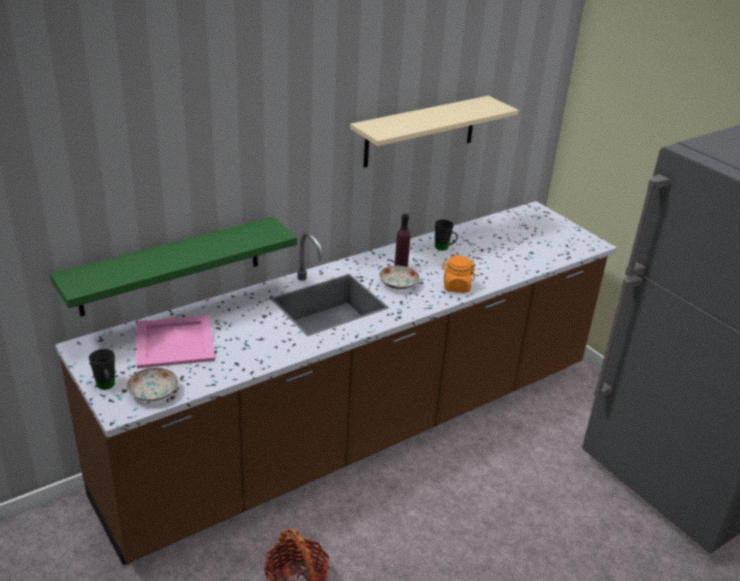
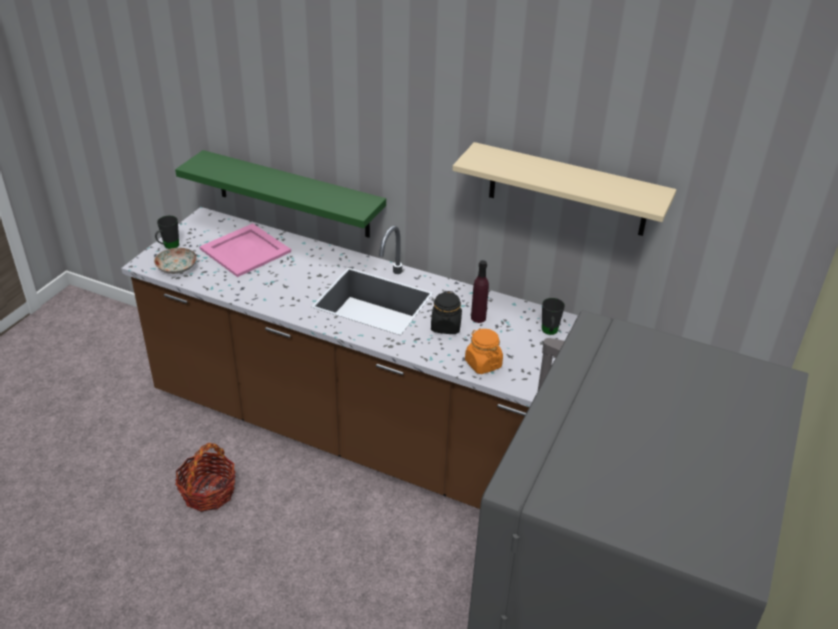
camera: 60 degrees right, 5 degrees up
(398, 284) = (446, 326): plate -> black jar

